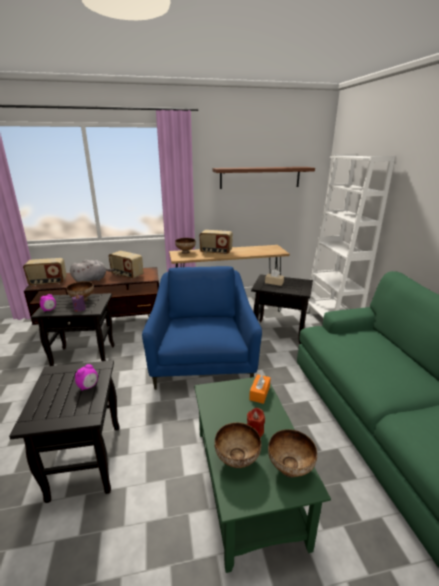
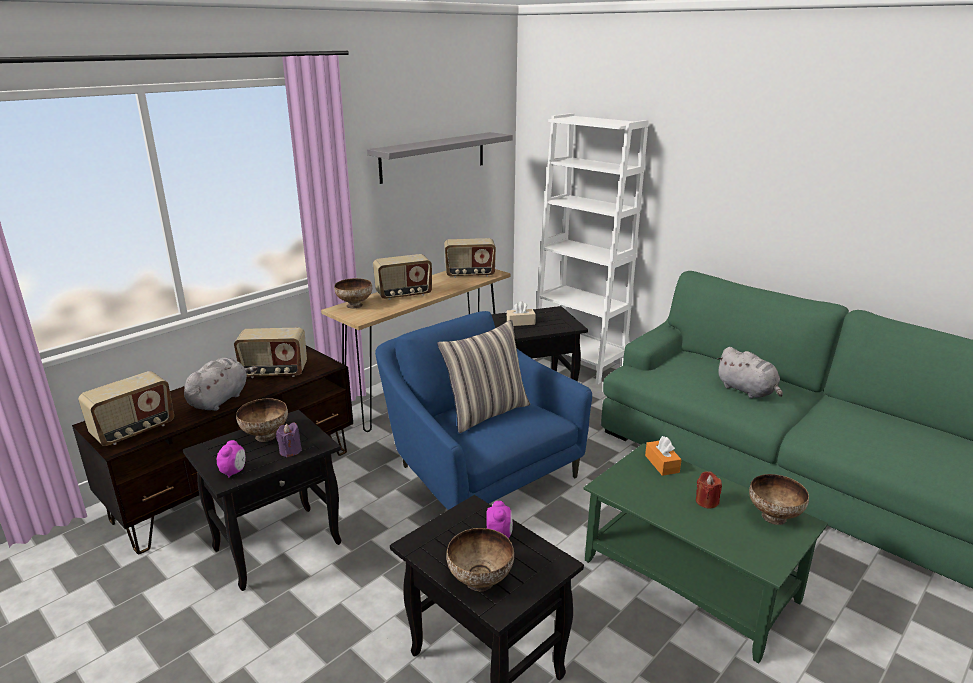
camera: 35 degrees left, 0 degrees up
(201, 324) = (486, 412): none -> pillow
(236, 460) = (726, 534): bowl -> bowl (480, 582)
(260, 177) = (433, 157): brown shelf -> grey shelf
(265, 250) = (470, 274): none -> radio
(386, 370) = (747, 391): none -> grey plush toy

